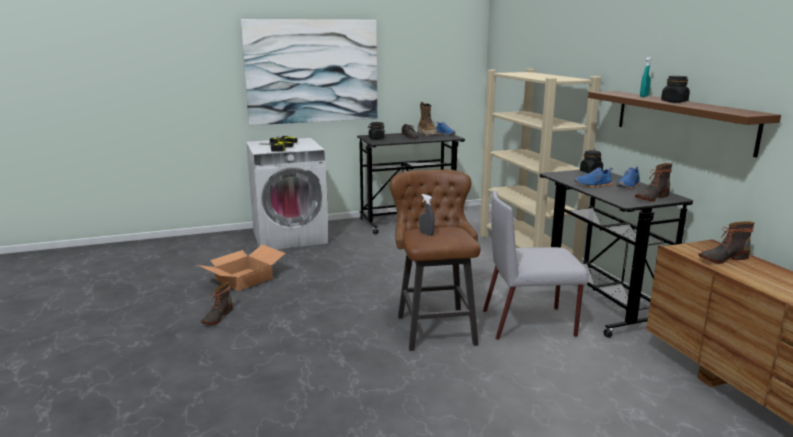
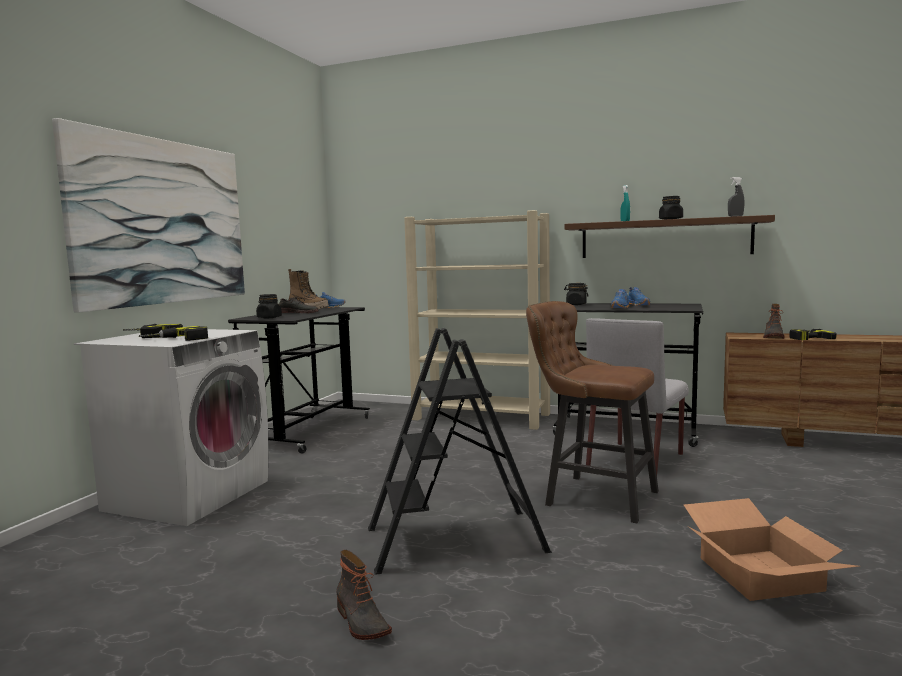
camera: 50 degrees left, 10 degrees down
(244, 279) = (264, 564): cardboard box -> cardboard box (762, 574)
(320, 308) = (457, 539): none -> black step ladder
(426, 234) = (599, 372): grey spray bottle -> grey spray bottle (735, 216)
(651, 197) = (680, 306): boot -> none
(749, 271) = (805, 337): none -> power drill

